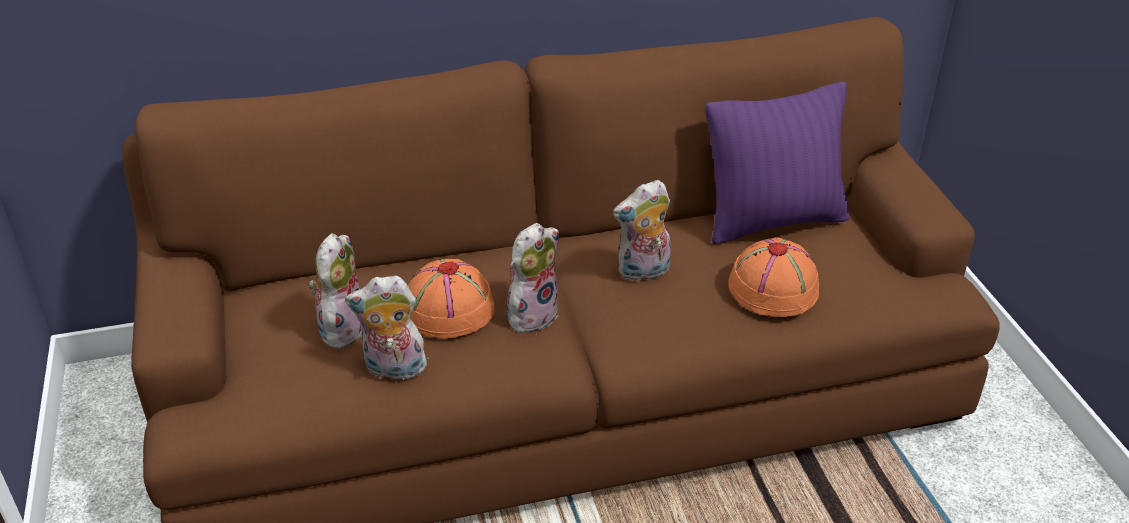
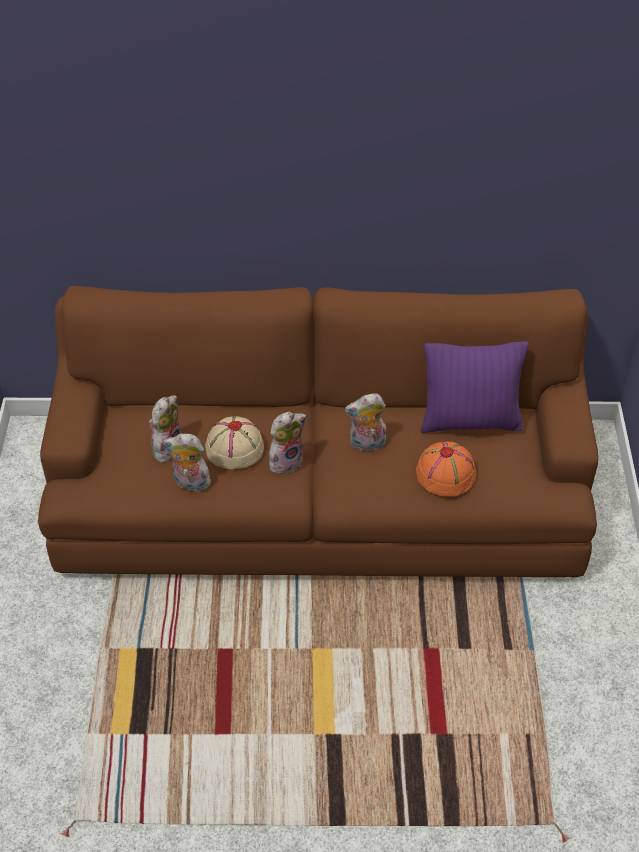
camera: 15 degrees right, 10 degrees up
(448, 310) = (234, 448): orange hat -> beige hat

